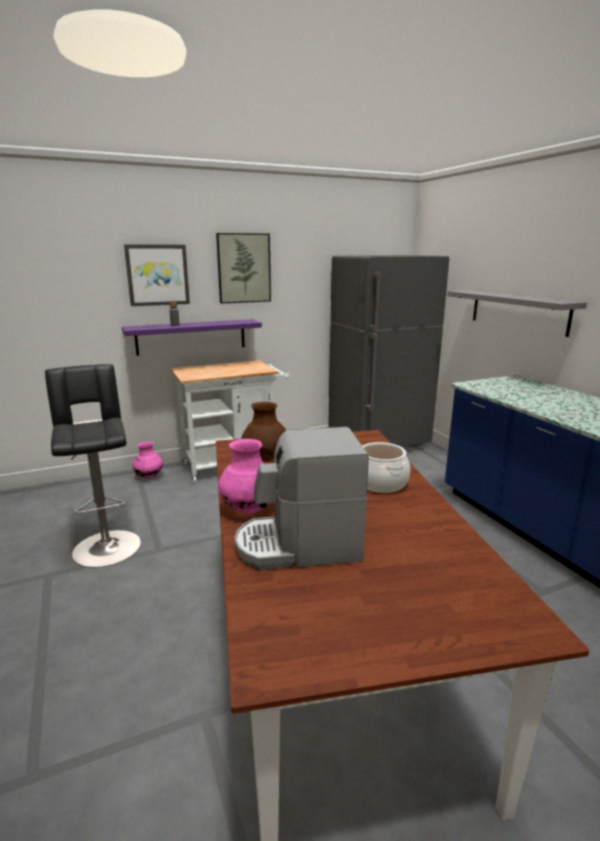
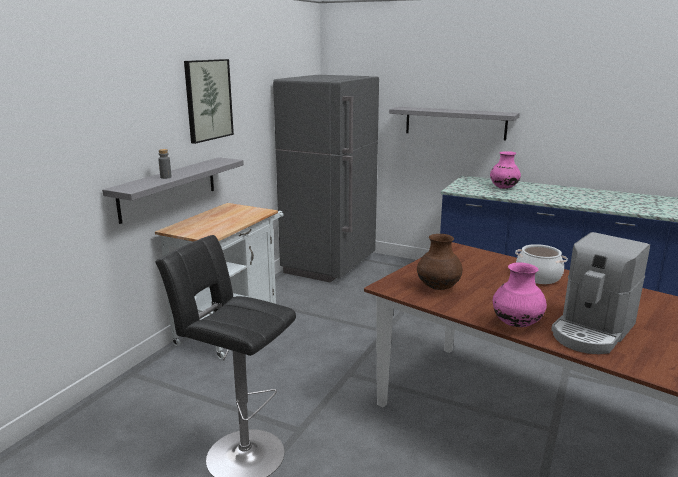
camera: 40 degrees left, 0 degrees up
(149, 476) = (158, 373): pink vase -> pink vase (503, 188)
(157, 275) = (134, 117): picture -> none
(191, 337) = (169, 188): purple shelf -> grey shelf

